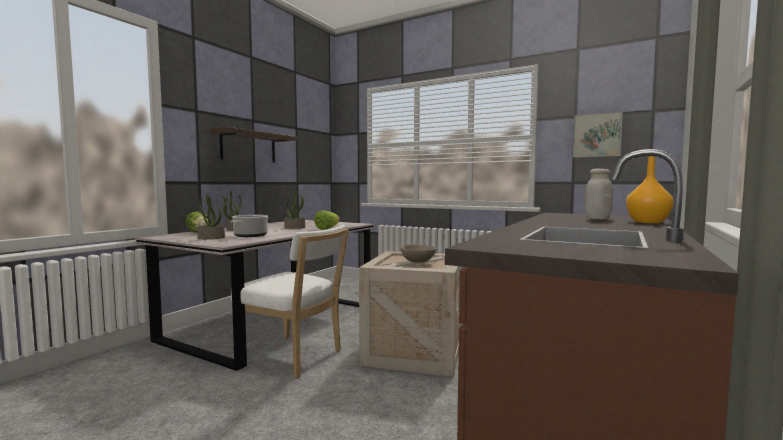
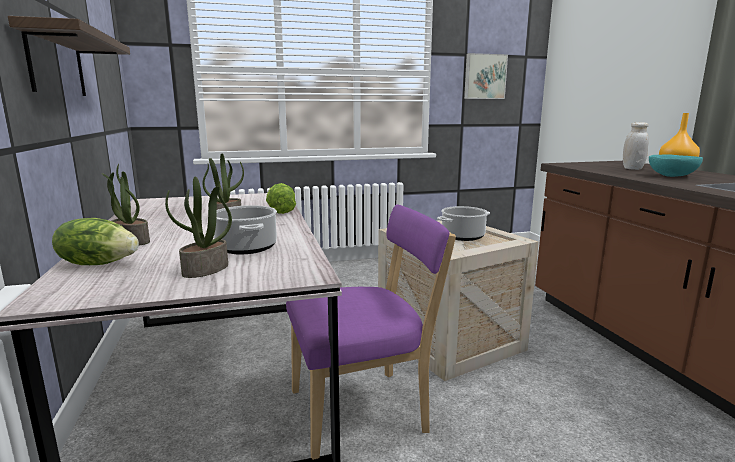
camera: 45 degrees left, 10 degrees up
(294, 357) = (364, 410): white chair -> purple chair
(417, 262) = (462, 236): beige bowl -> cooking pot
(584, 223) = (672, 176): none -> turquoise bowl

